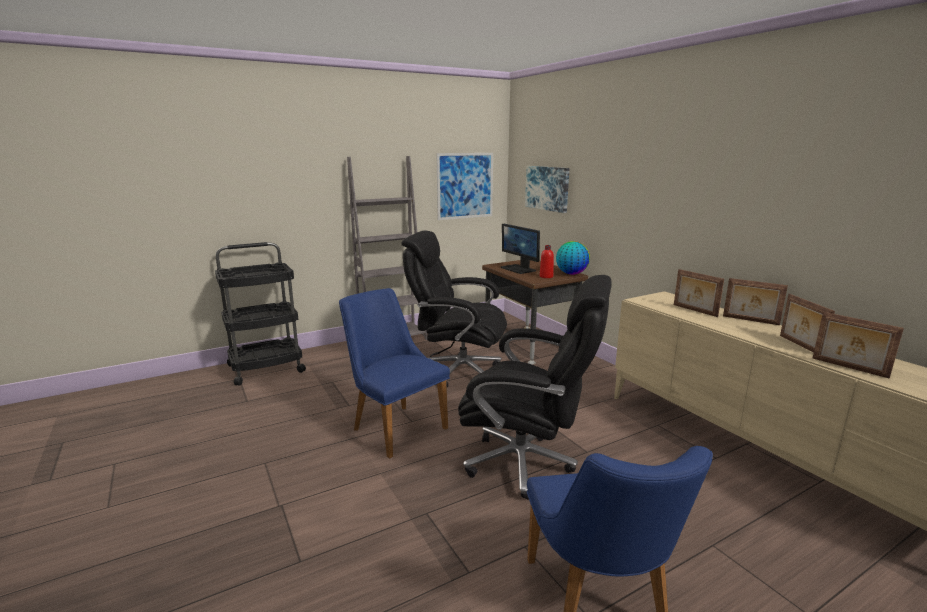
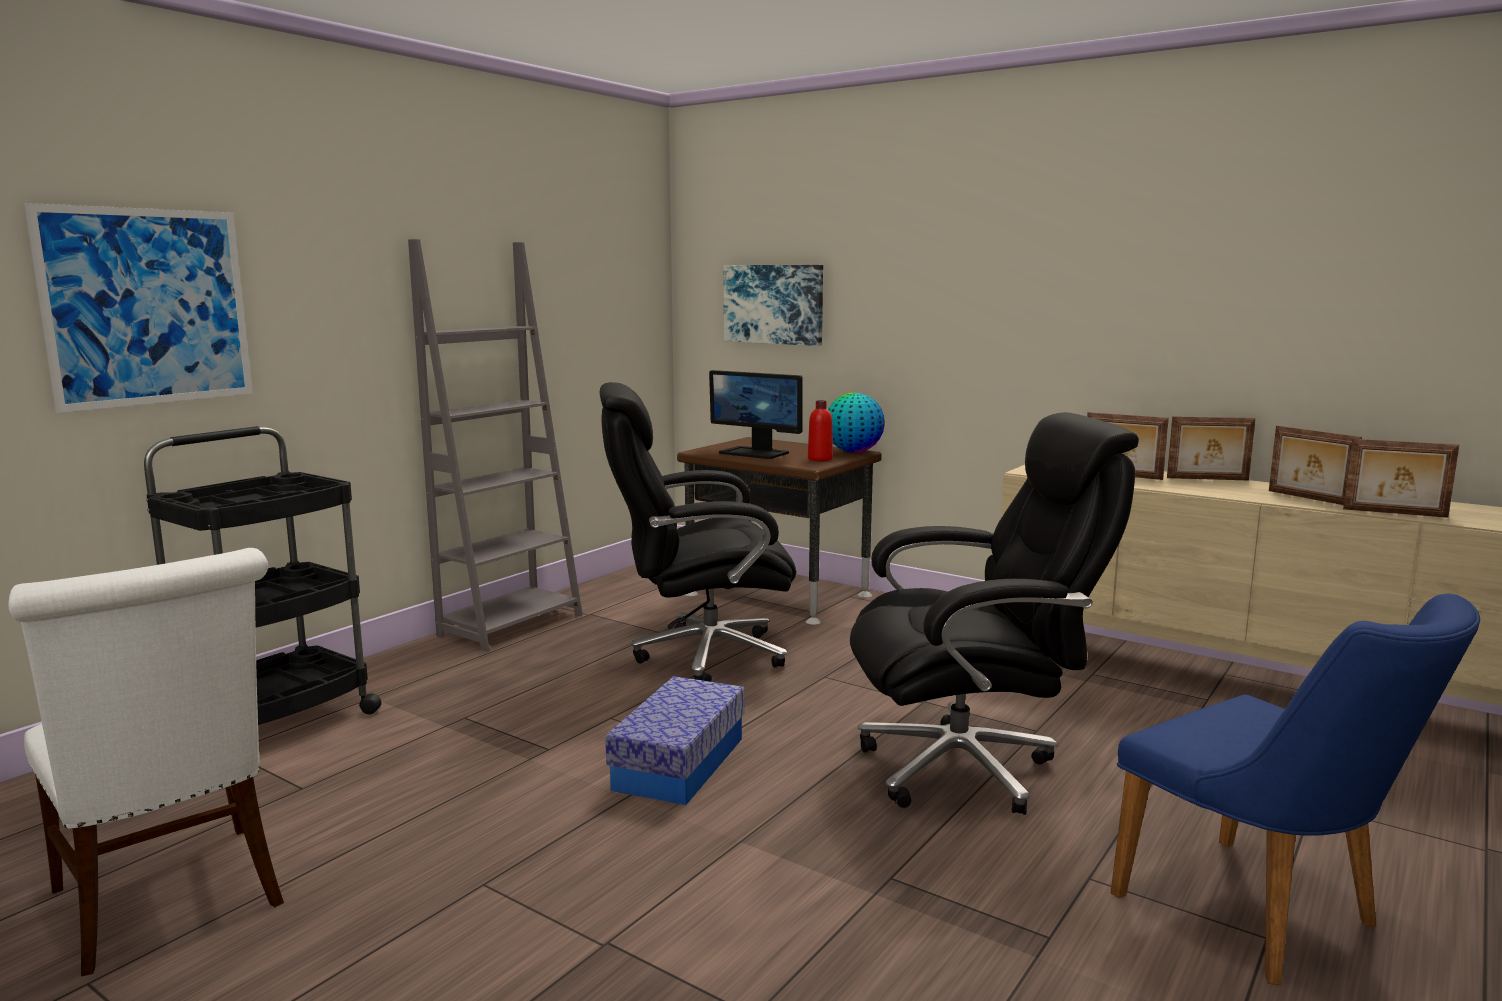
camera: 25 degrees left, 5 degrees down
(165, 439) = (173, 902): none -> white chair
(394, 426) = (679, 763): blue chair -> storage box
(465, 186) = (608, 305): picture -> picture (148, 307)

